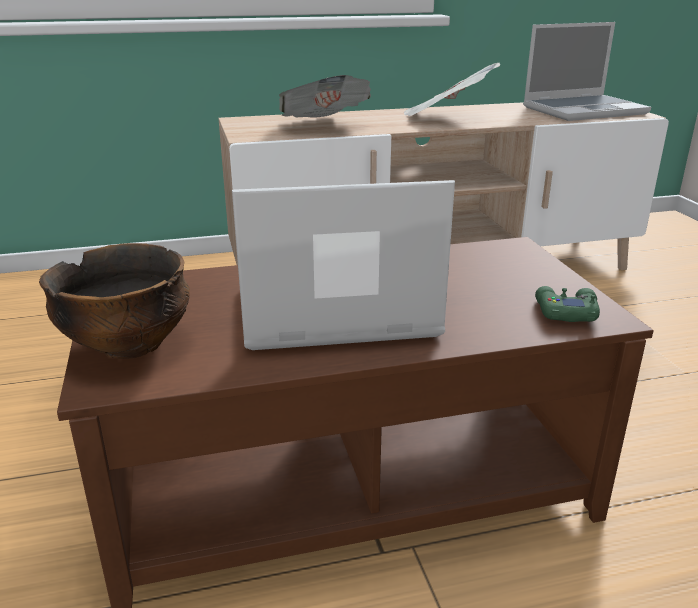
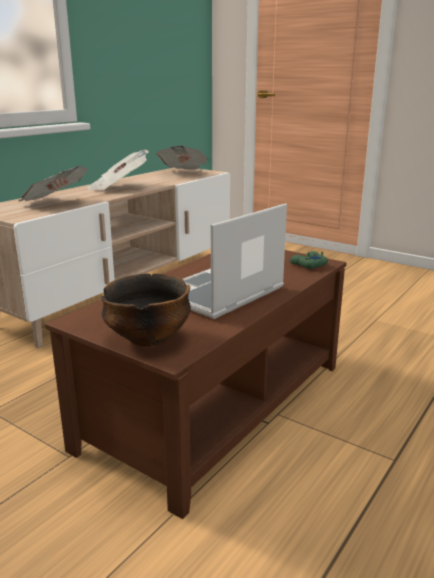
camera: 40 degrees left, 5 degrees down
(584, 110) = (183, 173): laptop -> newspaper

